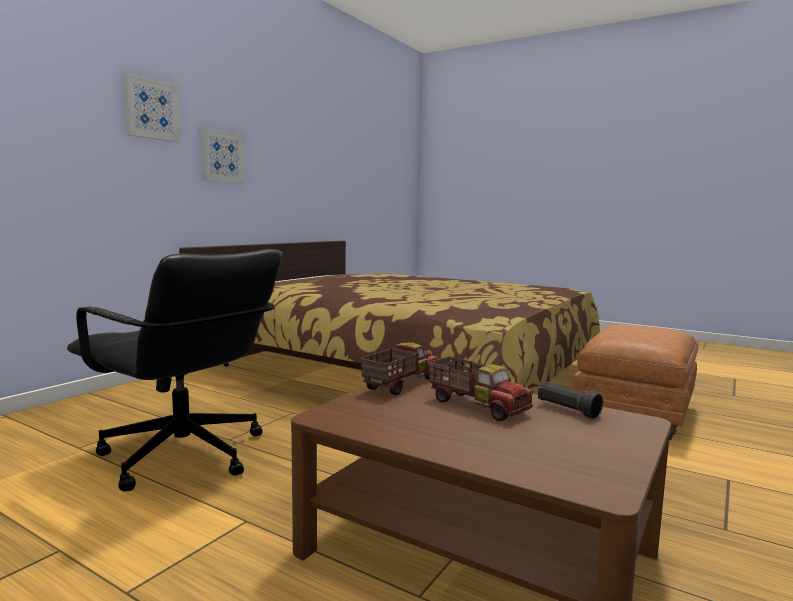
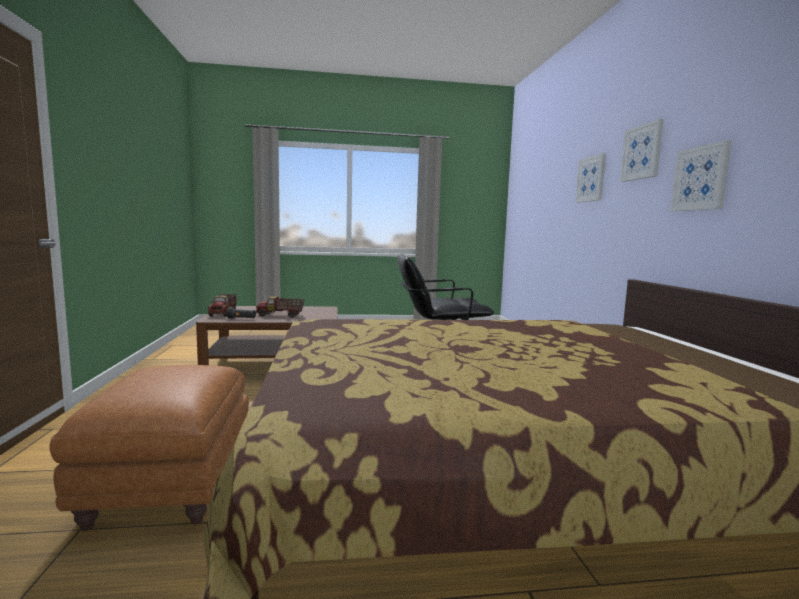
camera: 140 degrees right, 0 degrees up
(49, 111) = (591, 179): none -> picture
(400, 384) = (324, 317): toy truck -> toy truck (223, 313)

